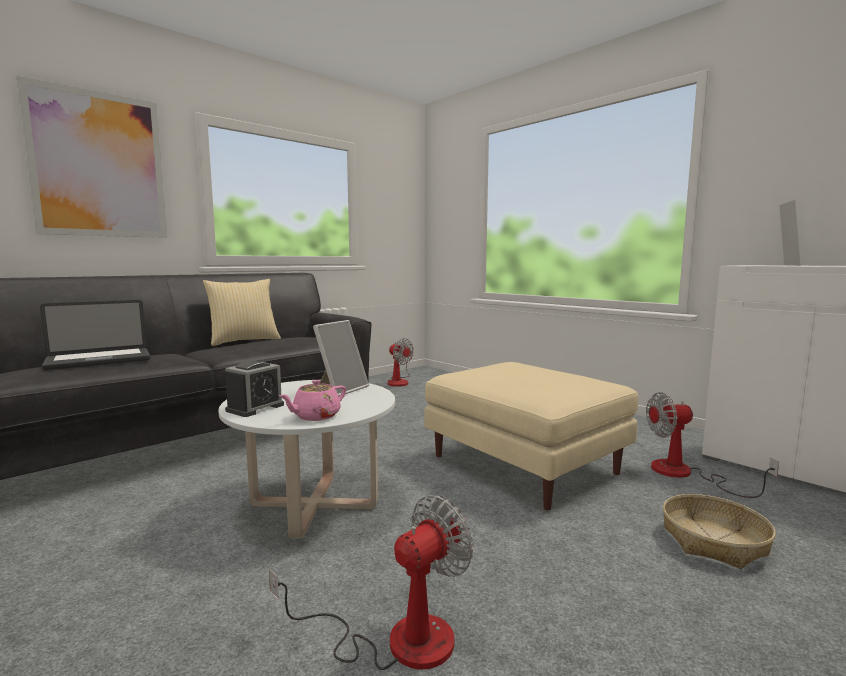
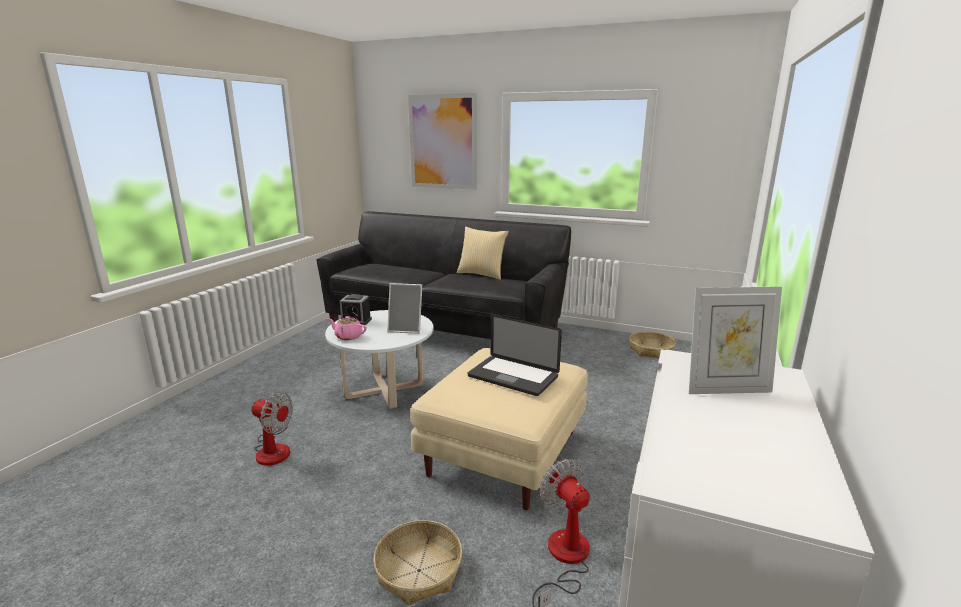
camera: 65 degrees right, 10 degrees up
(99, 360) = (387, 269): laptop -> laptop (513, 377)
(399, 381) = (651, 350): fan -> basket

